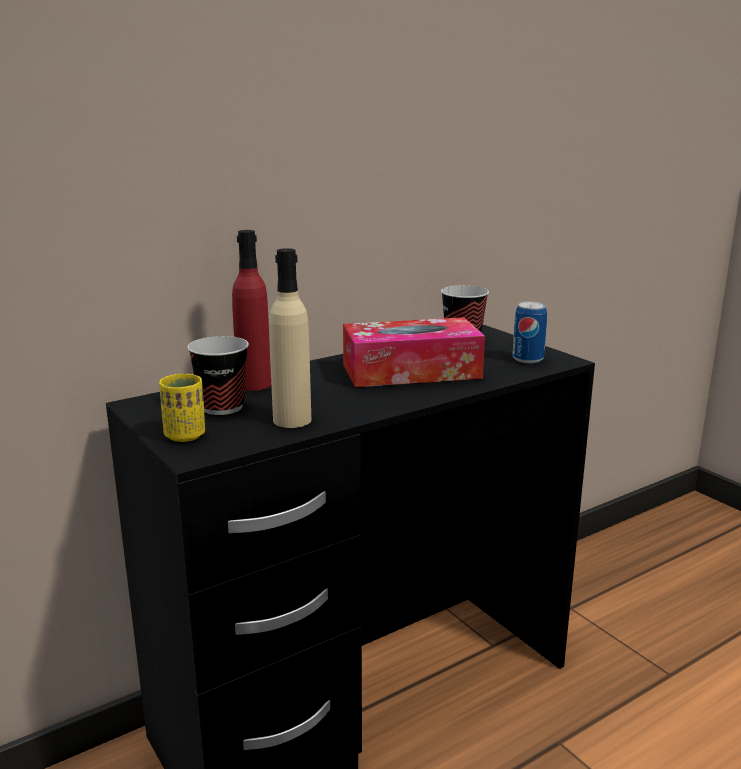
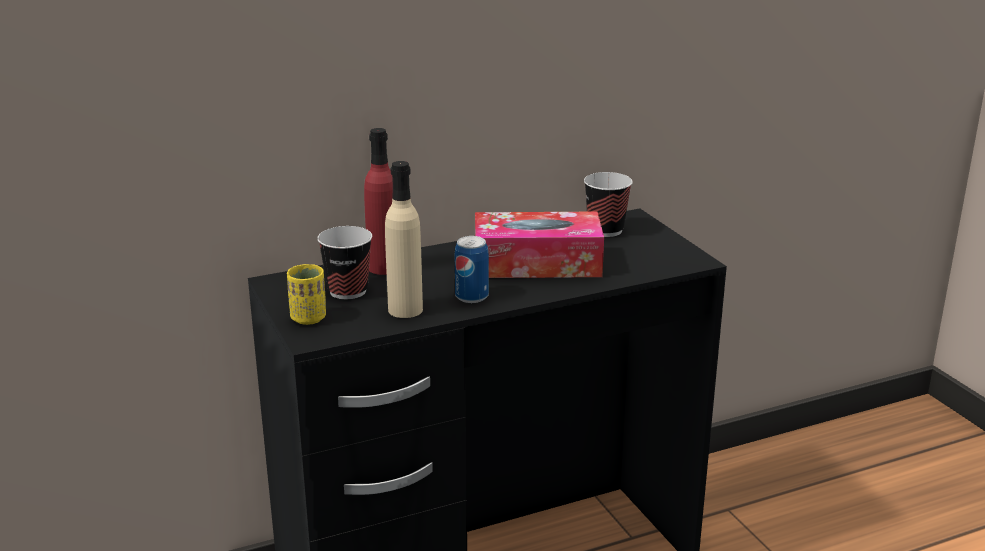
camera: 10 degrees right, 5 degrees up
(527, 359) = (660, 257): can -> can (471, 296)

